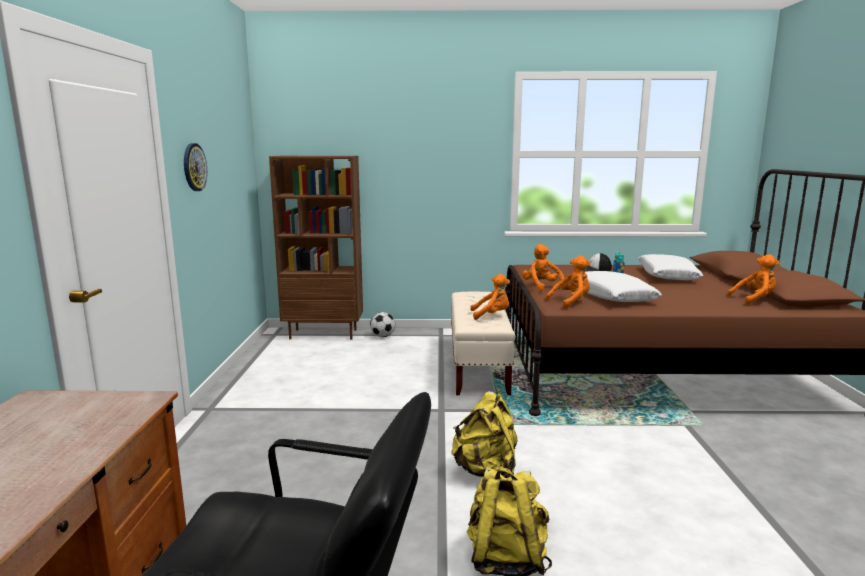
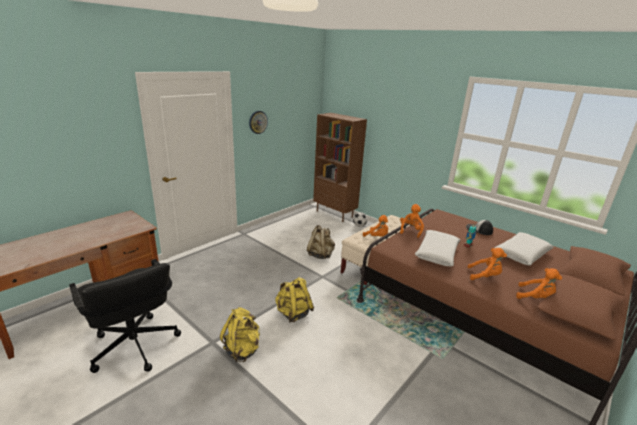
camera: 40 degrees right, 10 degrees up
(392, 387) = (320, 255): none -> beige backpack
(571, 302) = (401, 247): orange plush toy -> orange plush toy (485, 276)

